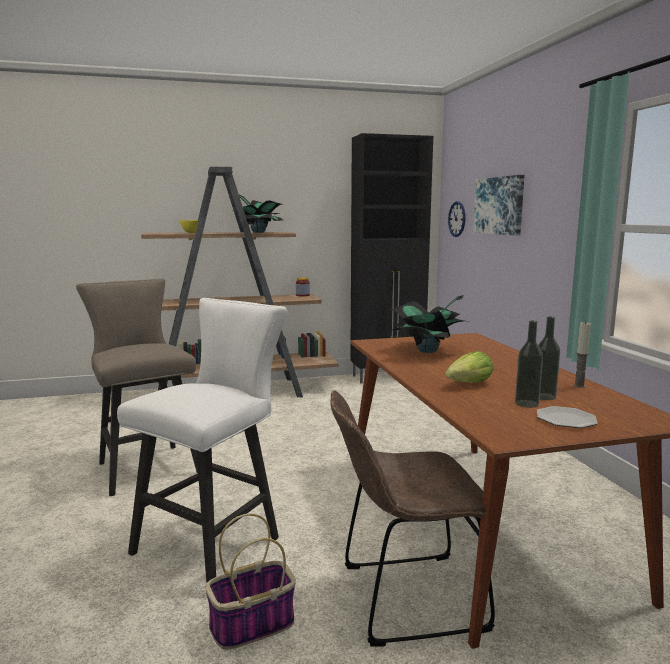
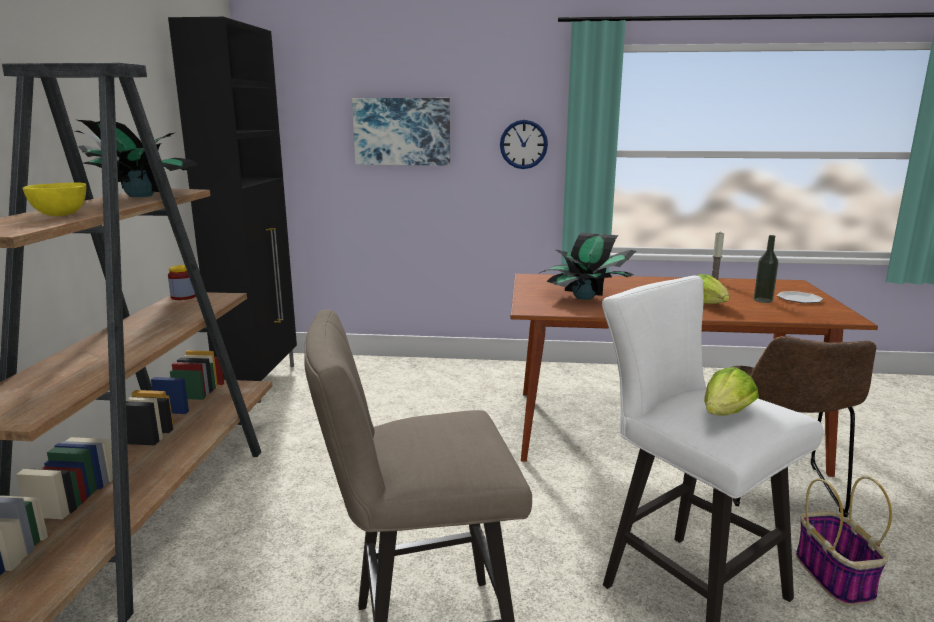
camera: 70 degrees left, 5 degrees up
(179, 390) = (726, 414): none -> lettuce
(457, 219) = (300, 148): wall clock -> wall clock (523, 144)
(544, 396) = (743, 293): bottle -> none

